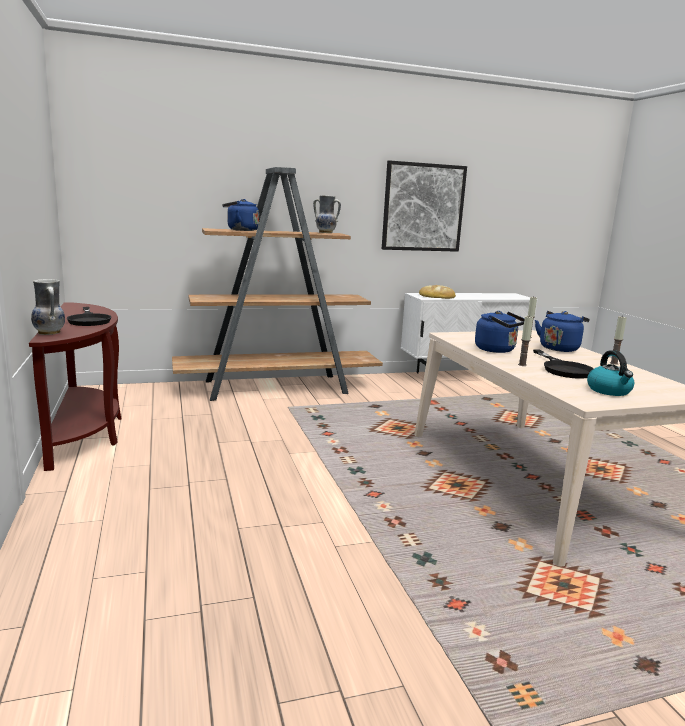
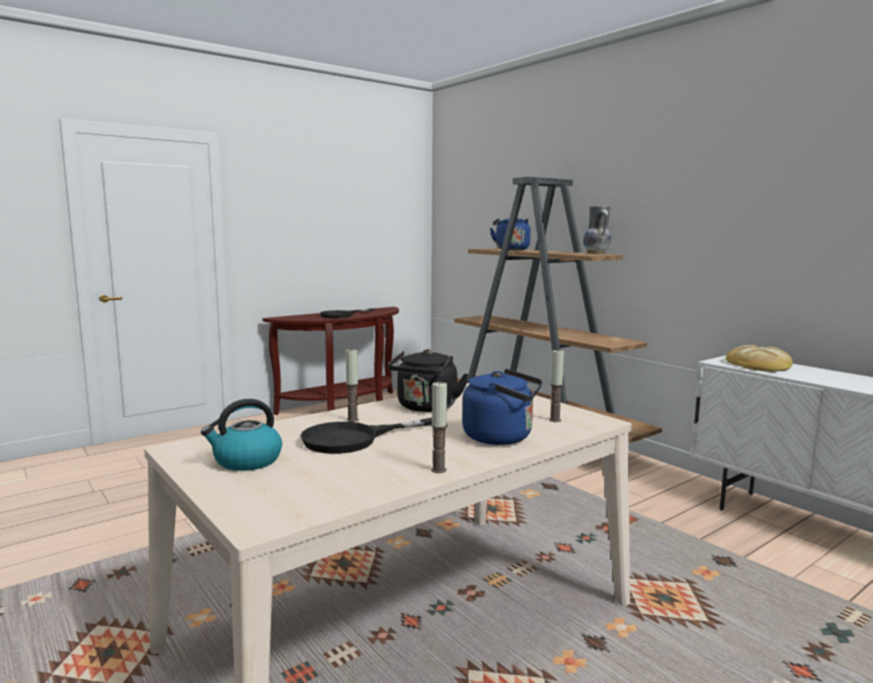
camera: 70 degrees right, 5 degrees down
(50, 333) = (292, 316): vase -> none
(423, 207) = (771, 215): picture -> none
(497, 350) = (426, 408): blue kettle -> black kettle

